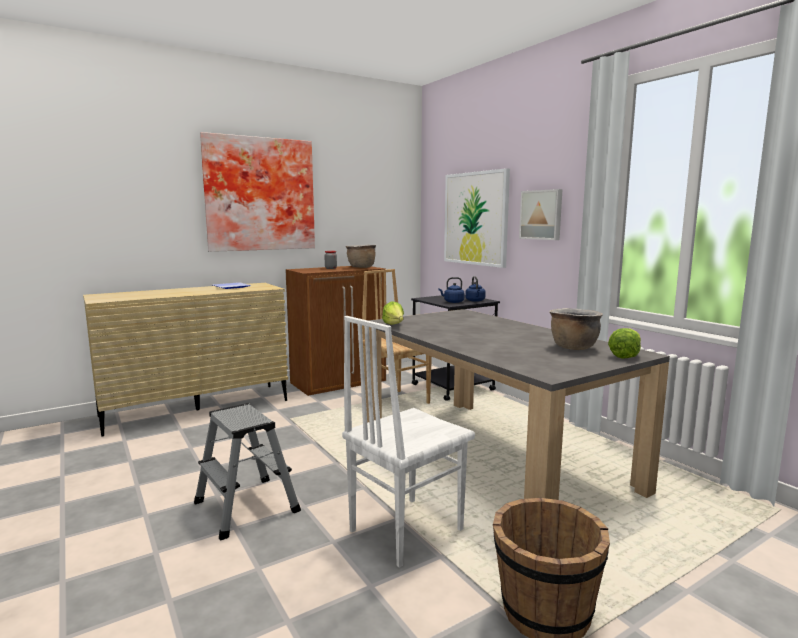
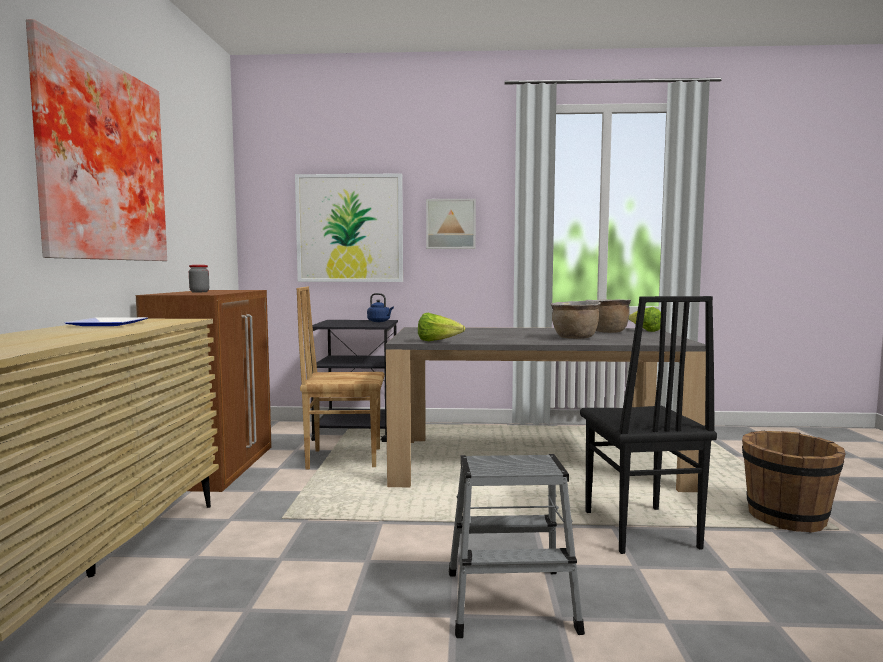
camera: 55 degrees left, 5 degrees down
(361, 267) = (229, 290): brown cooking pot -> brown cooking pot (574, 338)
(404, 530) = (638, 530): white chair -> black chair
(452, 302) = (367, 324): blue kettle -> none

